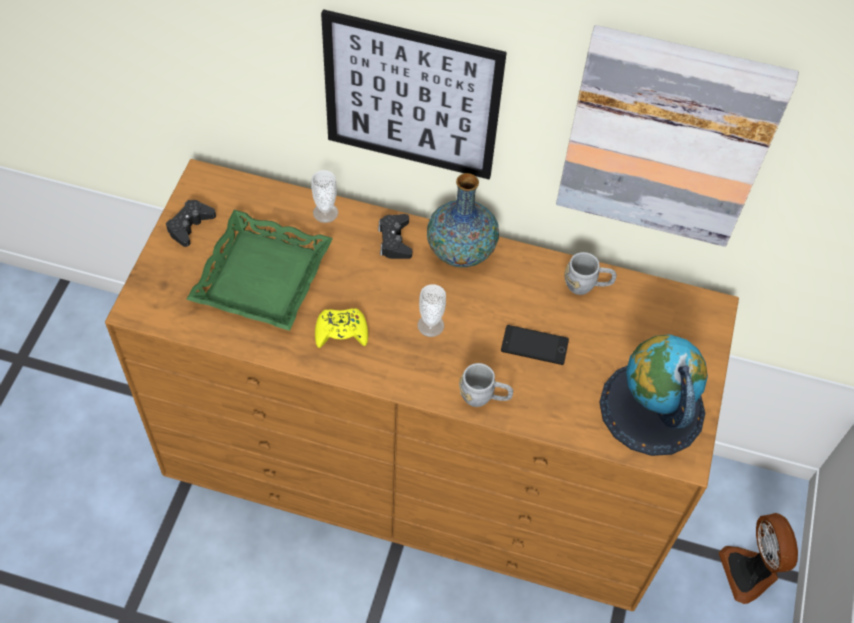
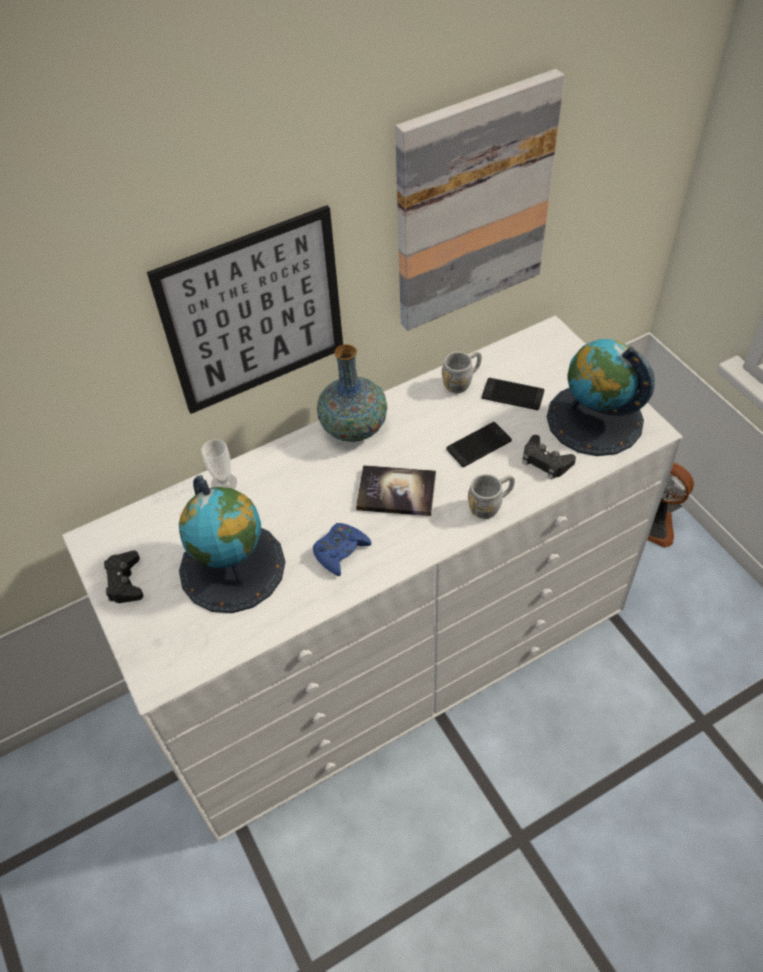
camera: 40 degrees left, 5 degrees down
(263, 277) = (233, 566): green tray -> globe
(341, 332) = (340, 551): yellow game controller -> blue game controller
(394, 240) = (299, 460): black game controller -> black game controller (545, 461)
(418, 463) = (391, 650): brown dresser -> white dresser
(430, 325) = (396, 492): cup -> book
(613, 330) = (512, 394): none -> phone

